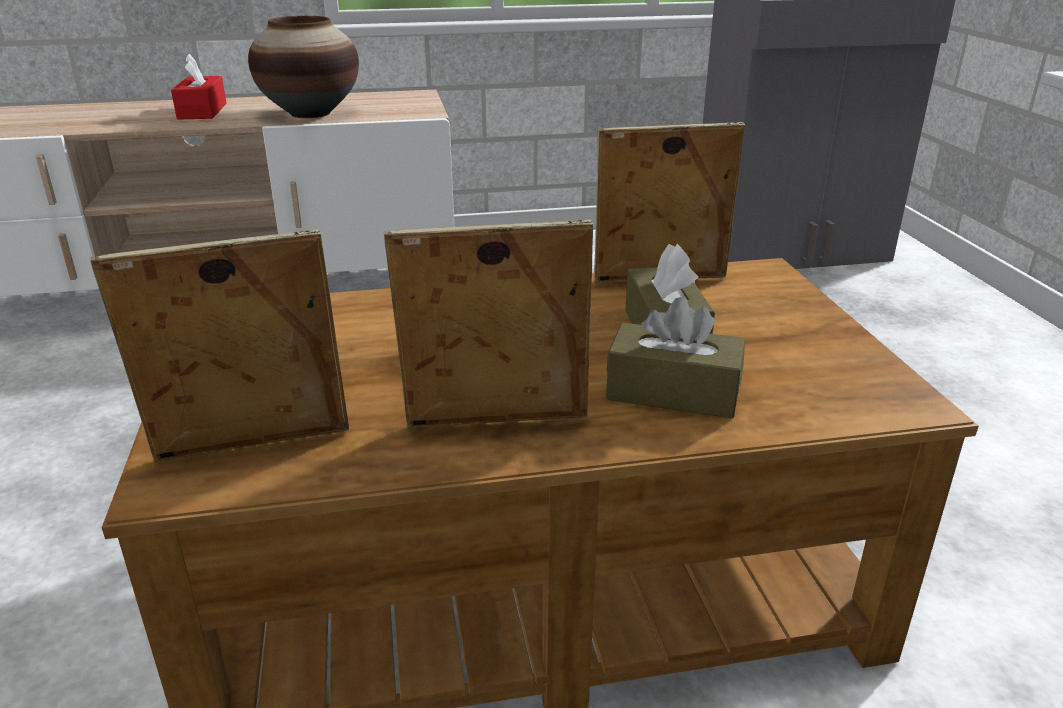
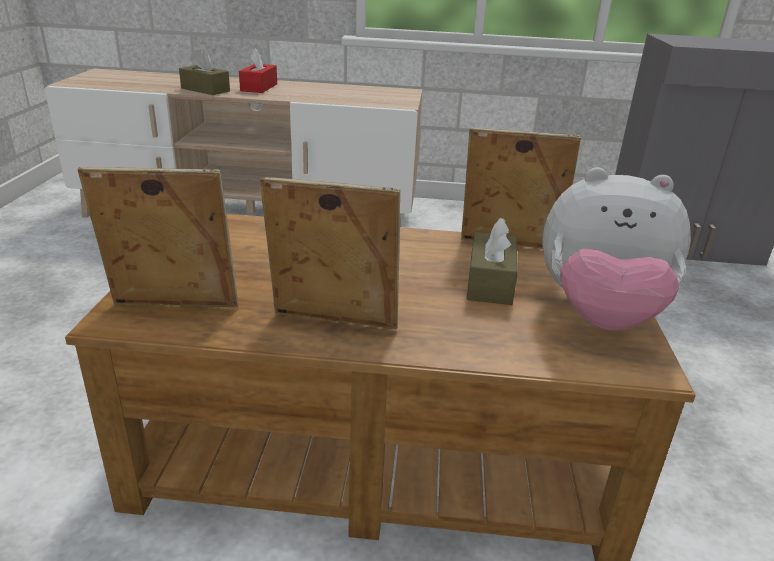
camera: 15 degrees right, 0 degrees up
(310, 113) = (326, 96): vase -> none
(673, 392) = (469, 324): brown tissue box -> brown tissue box (205, 89)
(818, 350) = (599, 315): none -> plush toy

